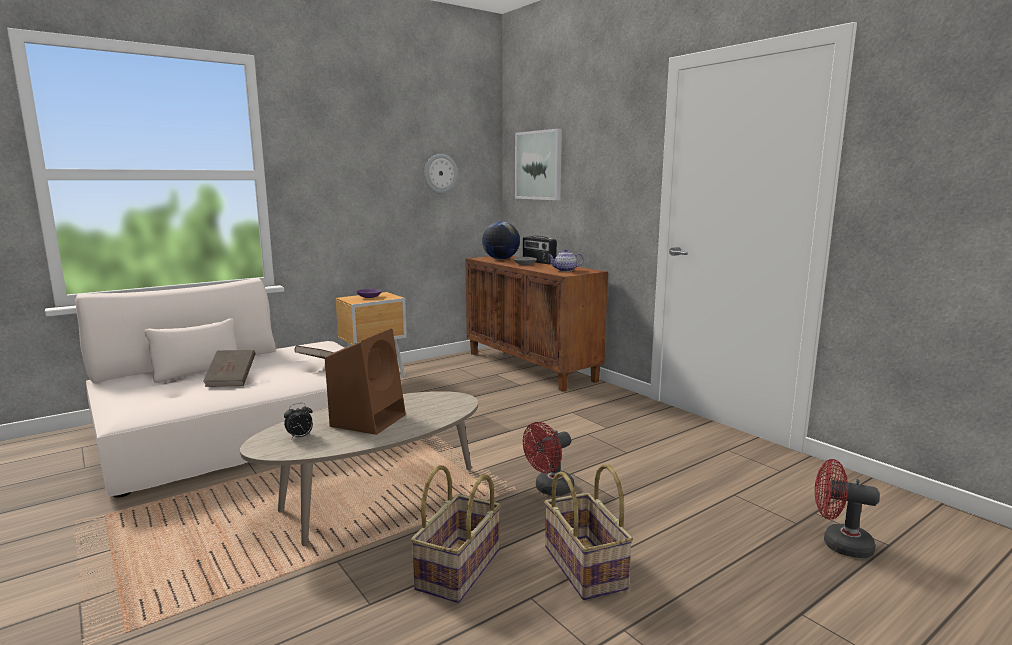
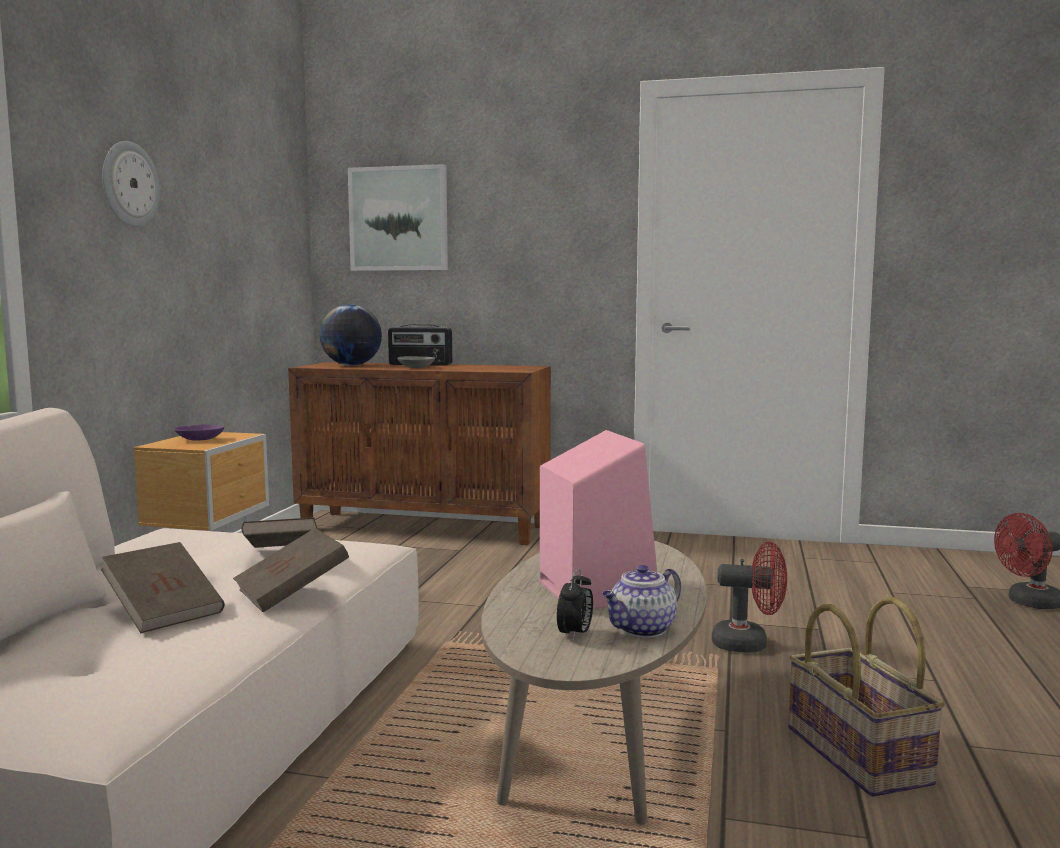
camera: 40 degrees left, 5 degrees down
(281, 385) = (292, 593): none -> brown book
(369, 420) = (595, 590): brown speaker -> pink speaker
(440, 173) = (248, 223): wall clock -> wall clock (129, 184)
(549, 489) = (749, 644): red fan -> red fan turned 90 degrees counterclockwise
(564, 270) = (499, 368): teapot -> teapot (642, 629)
(586, 567) = (941, 697): basket -> none

